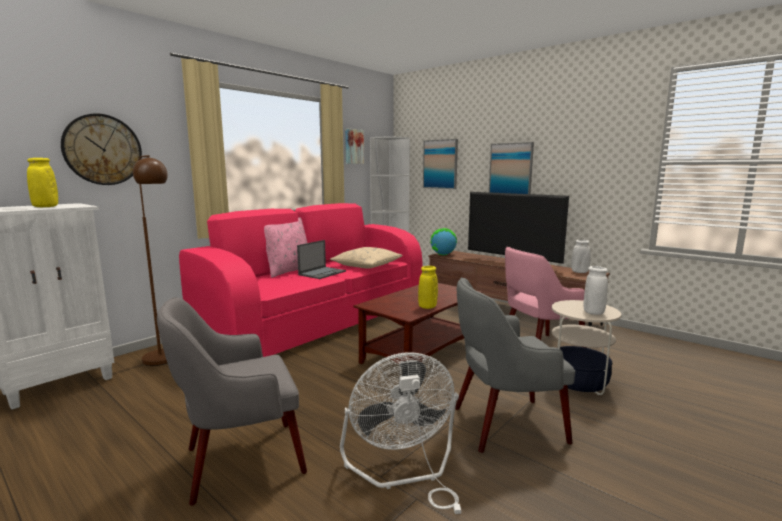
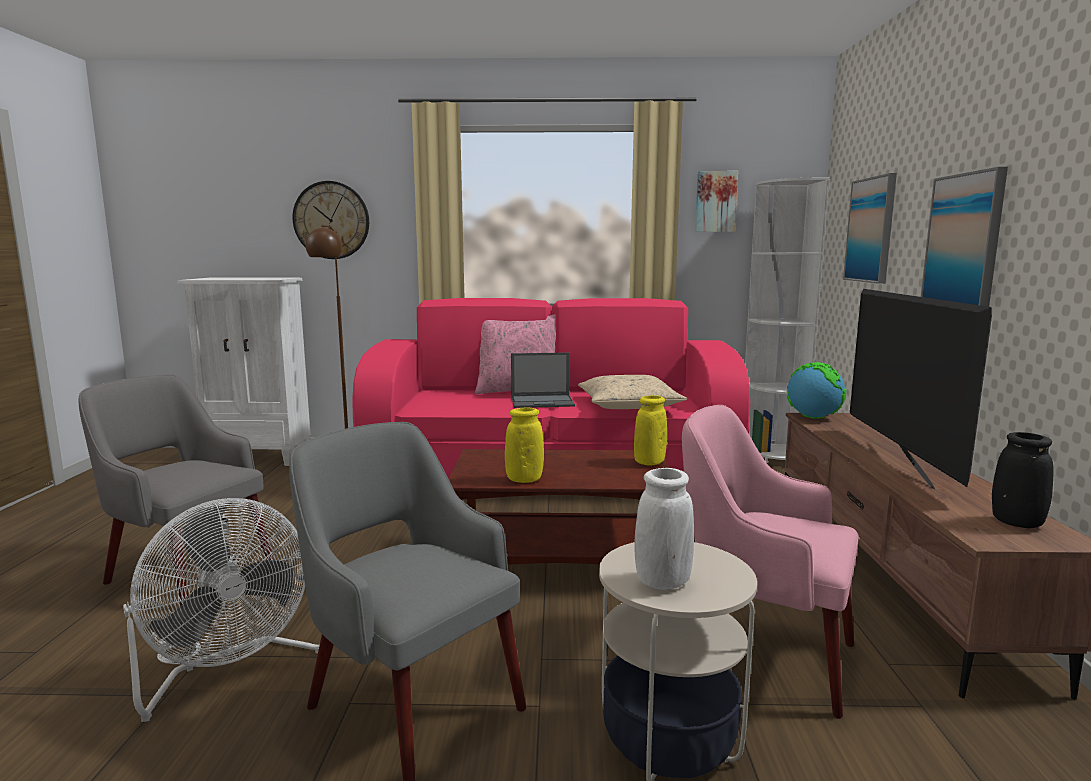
camera: 50 degrees right, 0 degrees up
(45, 207) = (250, 278): yellow vase -> yellow vase (649, 462)
(409, 471) = (223, 670): white fan -> white fan turned 105 degrees clockwise
(579, 272) = (1016, 523): white vase -> black vase

